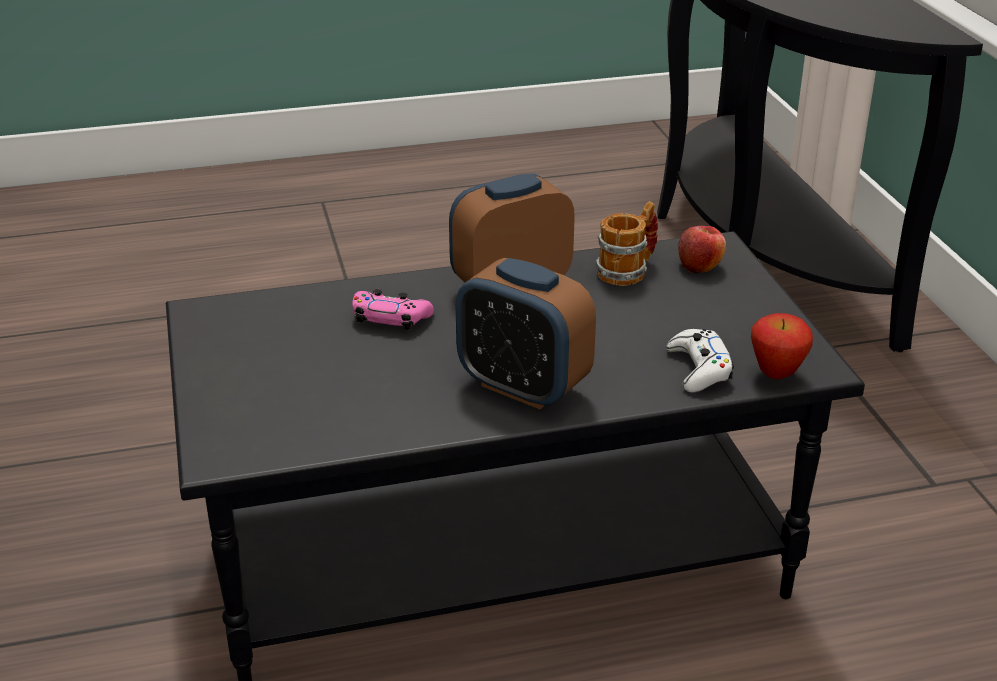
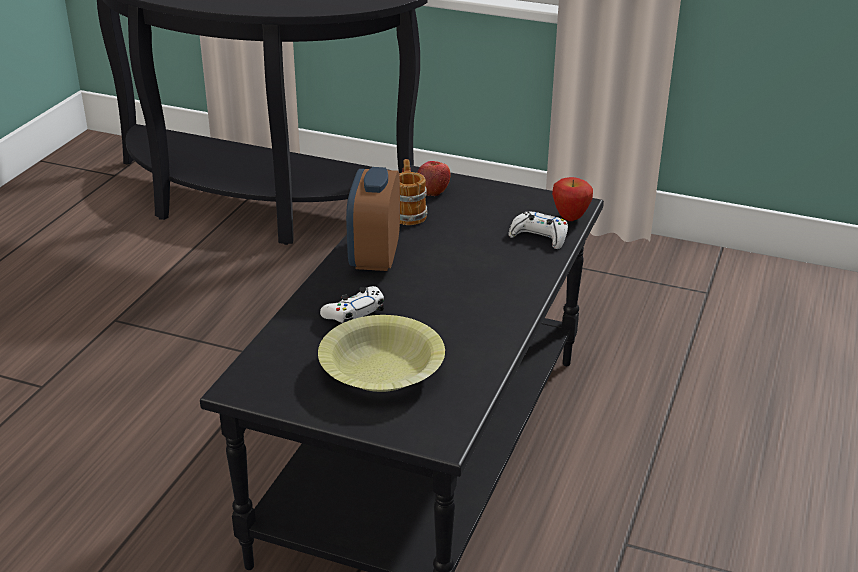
camera: 55 degrees left, 0 degrees up
(303, 374) = (382, 370): none -> yellow bowl
(391, 318) = (354, 312): pink game controller -> white game controller
(523, 386) = (492, 297): alarm clock -> none

